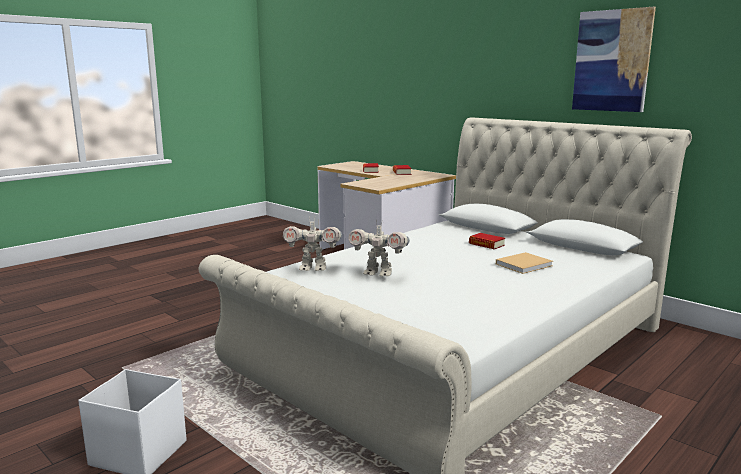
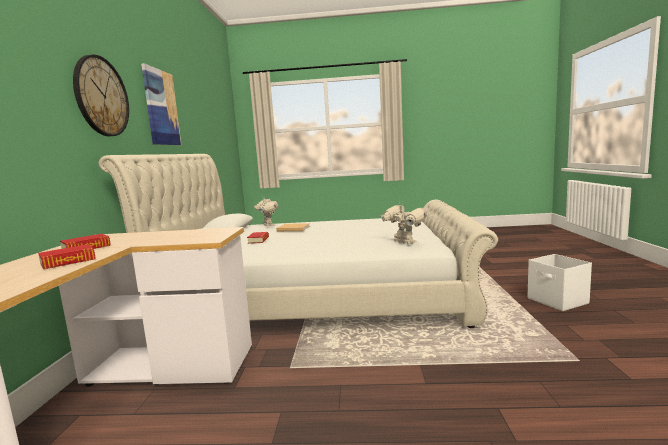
camera: 130 degrees left, 5 degrees down
(378, 273) = (374, 234): toy robot -> toy robot (268, 226)
(504, 65) = (101, 96): none -> wall clock

